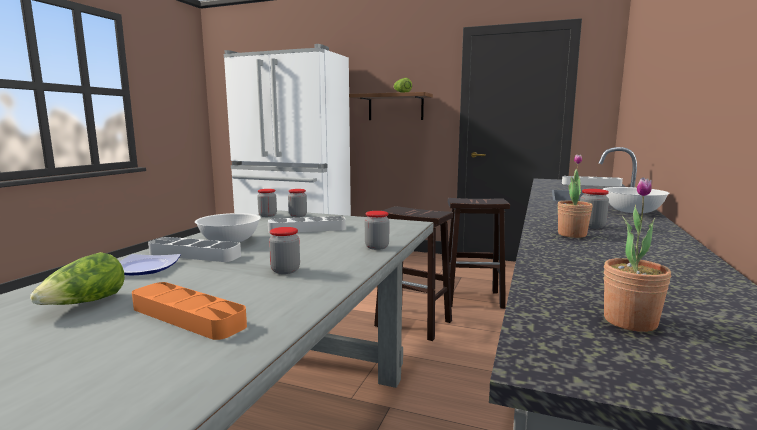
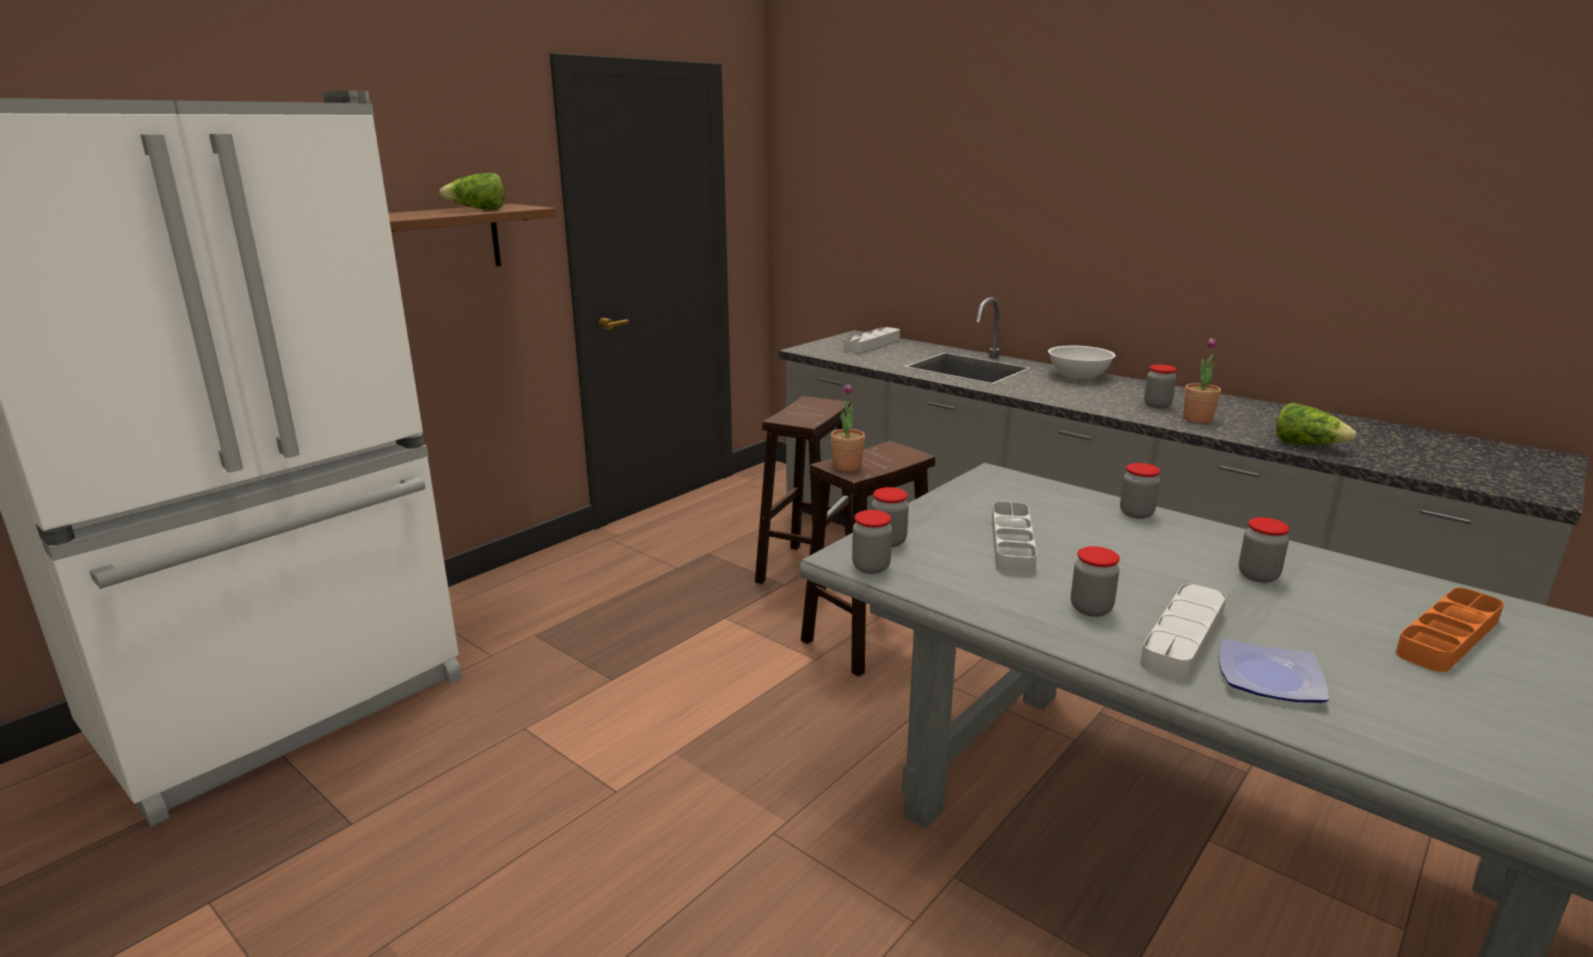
camera: 70 degrees left, 10 degrees up
(85, 303) = (1444, 709): lettuce -> lettuce (1307, 445)
(229, 241) = (1091, 608): white bowl -> jar
(630, 321) = (1454, 462): potted plant -> potted plant (847, 466)

